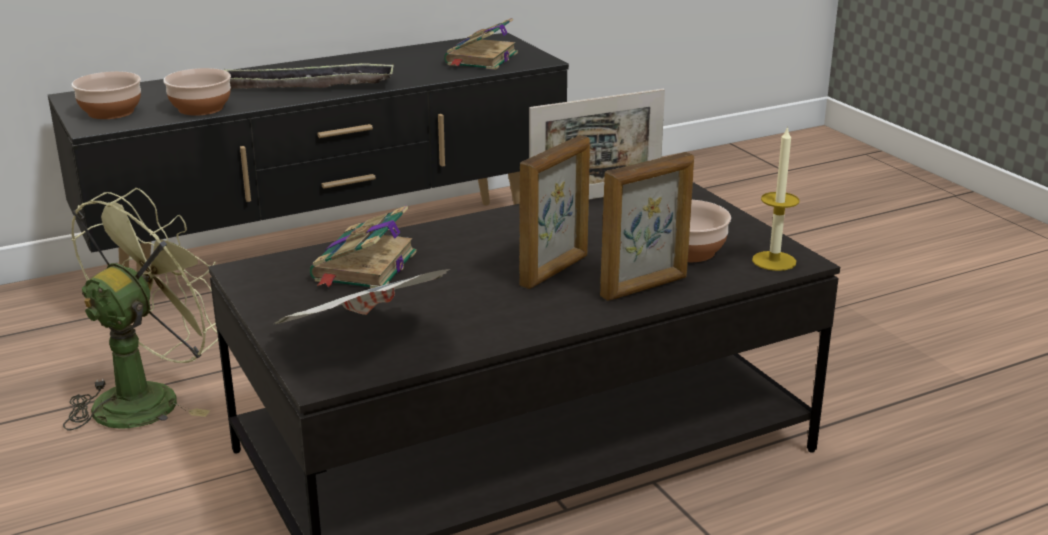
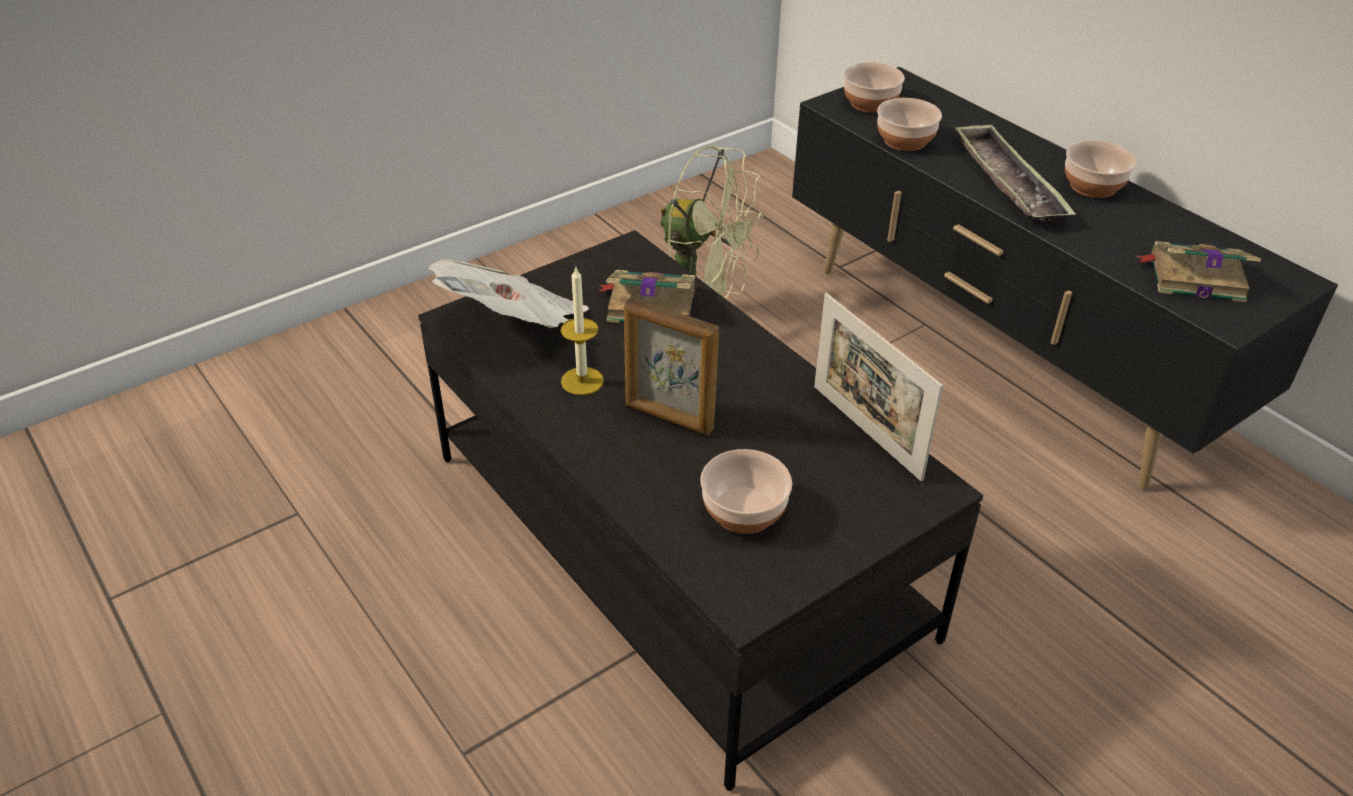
camera: 80 degrees right, 15 degrees up
(337, 64) = (1093, 185): none -> bowl
(645, 287) = (645, 482): picture frame -> none
(774, 261) = (735, 585): candle -> candle (582, 381)

